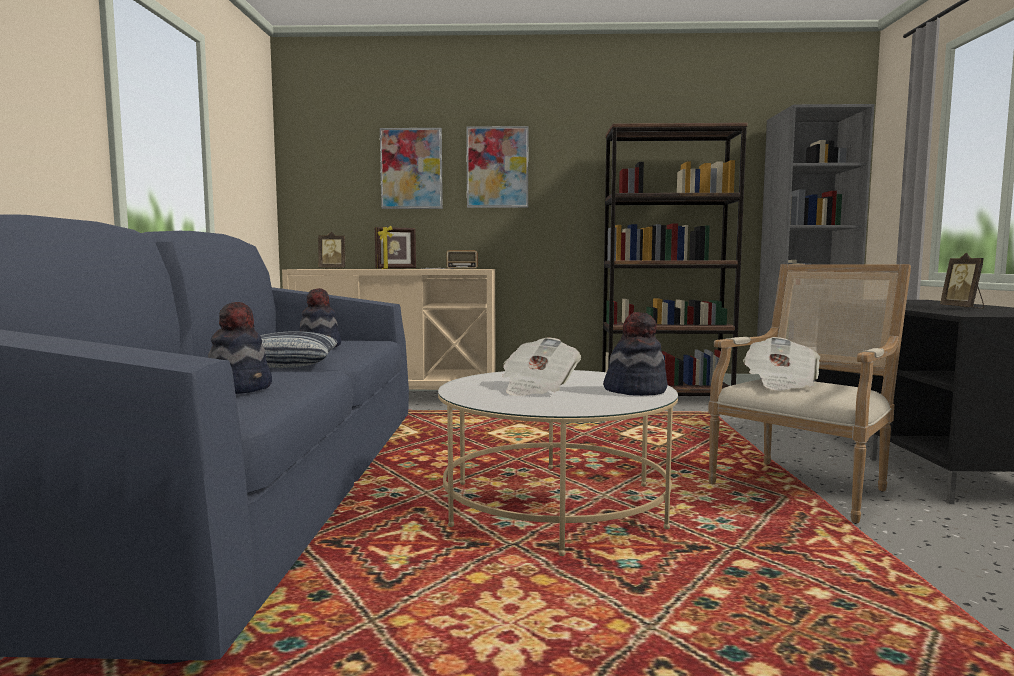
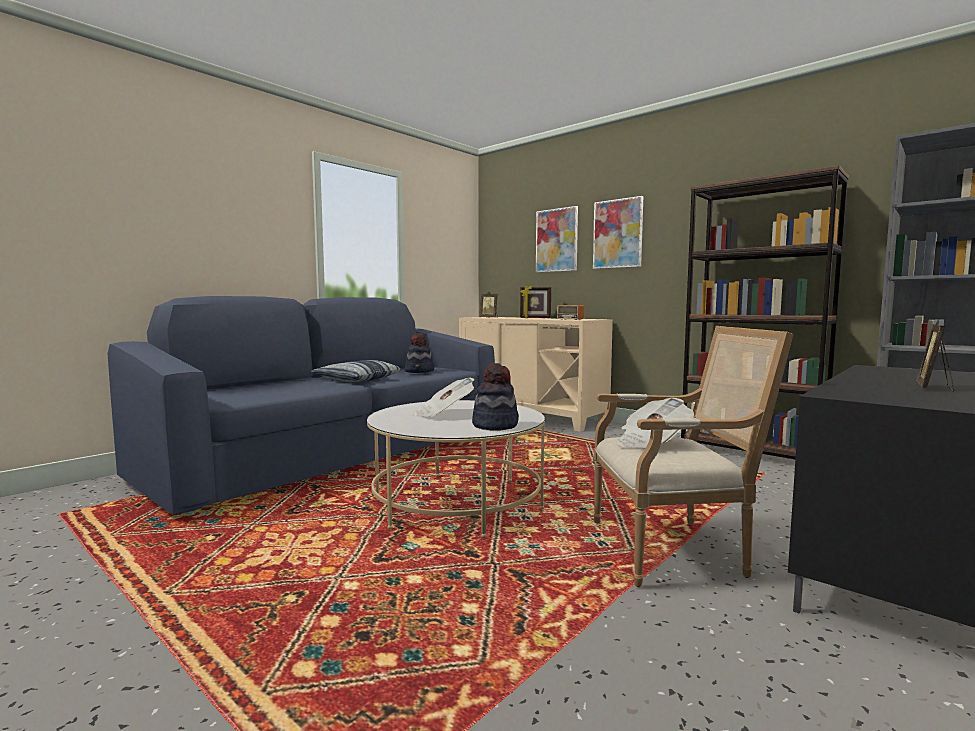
camera: 40 degrees right, 0 degrees up
(240, 388) = (292, 390): hat -> none

